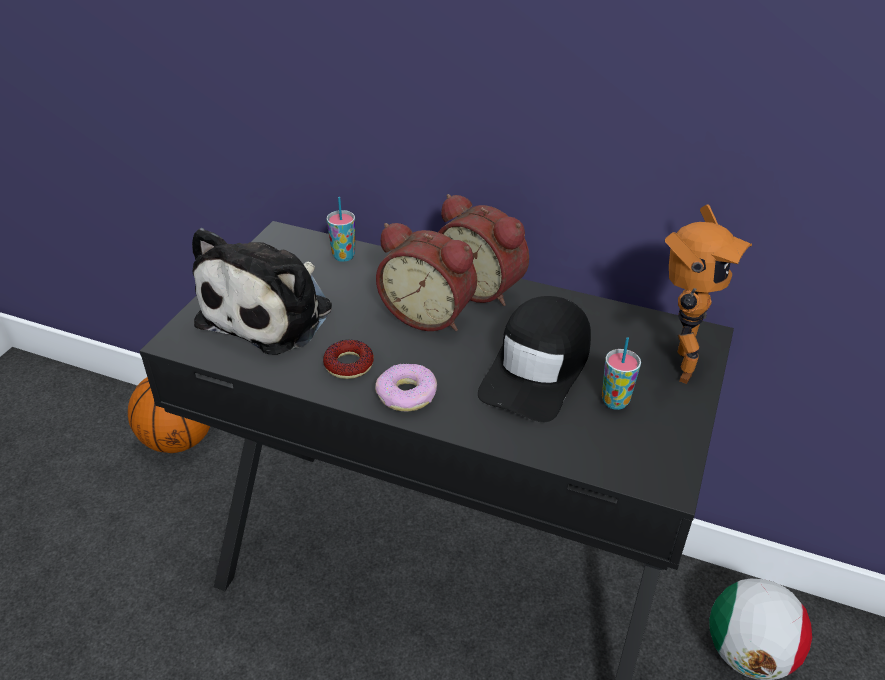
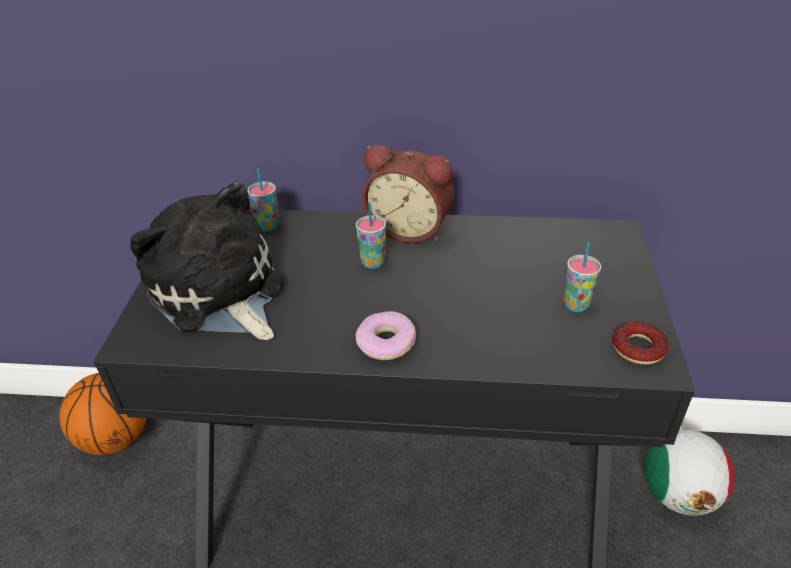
camera: 15 degrees left, 0 degrees up
(272, 312) = (219, 293): plush toy -> plush toy turned 135 degrees clockwise
(349, 365) = (318, 327): donut -> donut (638, 348)
(429, 314) = (373, 262): alarm clock -> cup
(537, 369) = (494, 291): black cap -> none
(676, 366) = (610, 262): toy robot -> none

